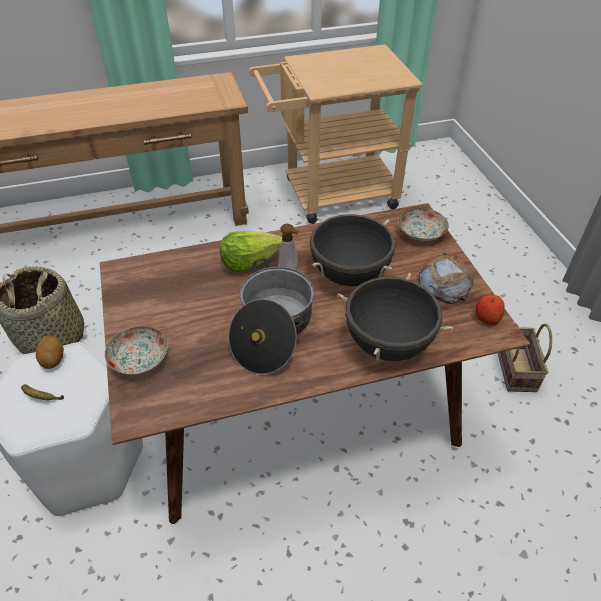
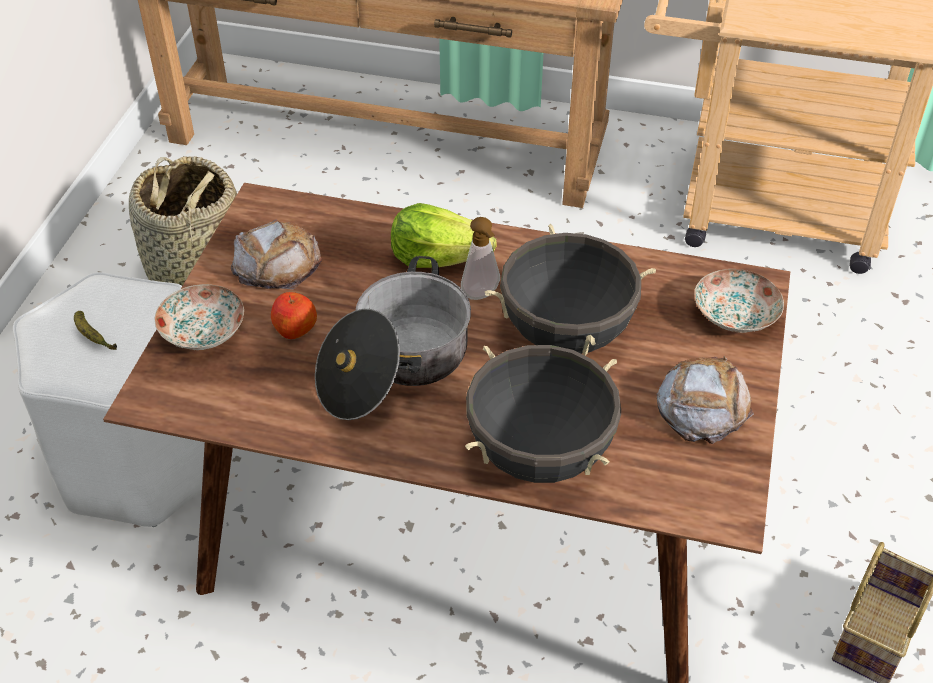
camera: 30 degrees right, 0 degrees up
(54, 359) = (135, 295): potato -> none
(157, 300) = (277, 263): none -> bread
(487, 317) = (726, 484): apple -> apple (295, 328)

